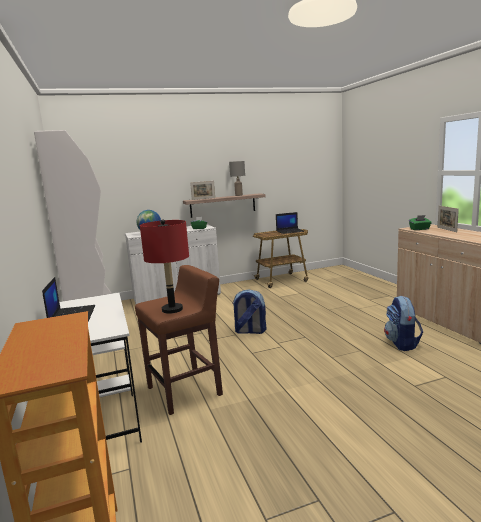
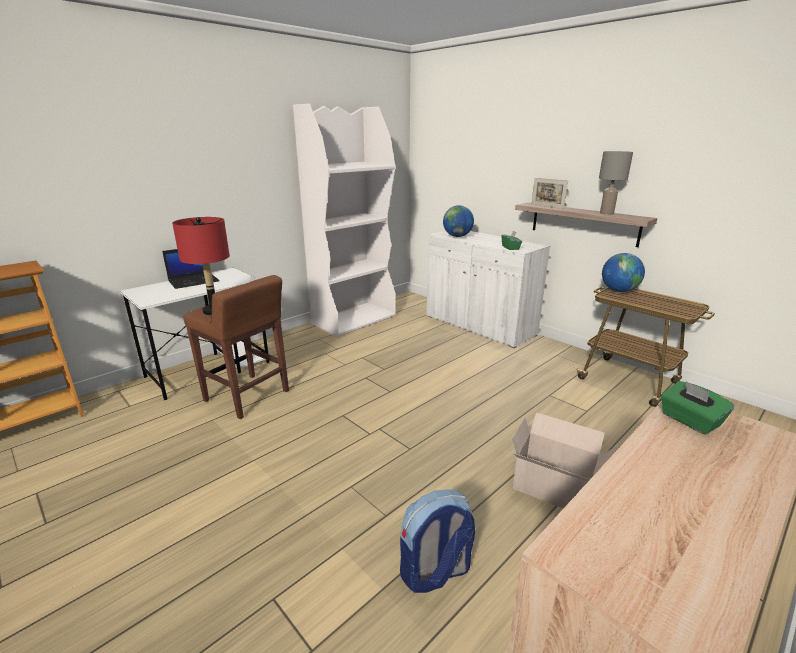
camera: 65 degrees right, 10 degrees up
(249, 331) = (404, 399): backpack -> none
(263, 234) = (619, 291): none -> globe
(290, 231) = (669, 305): laptop -> none
(355, 311) = (555, 488): none -> cardboard box
(447, 229) = (730, 468): picture frame -> none

